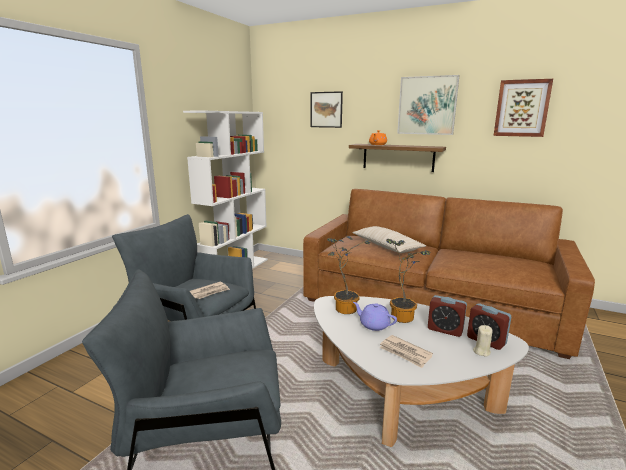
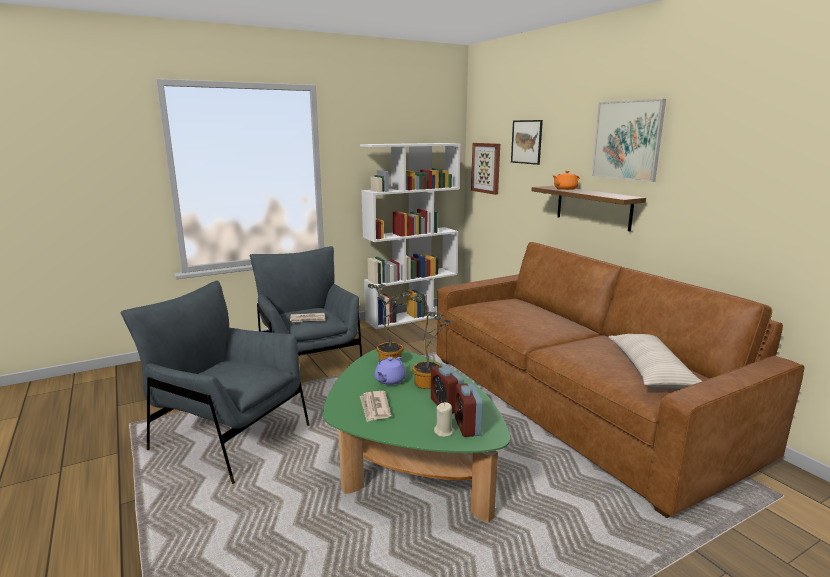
camera: 35 degrees right, 0 degrees up
(373, 325) = (389, 380): purple teapot -> purple teapot turned 135 degrees counterclockwise
(386, 246) = (524, 316): beige pillow -> beige pillow (650, 371)
(401, 395) = (409, 465): white coffee table -> green coffee table
(521, 108) = (743, 148): picture -> picture (486, 168)

